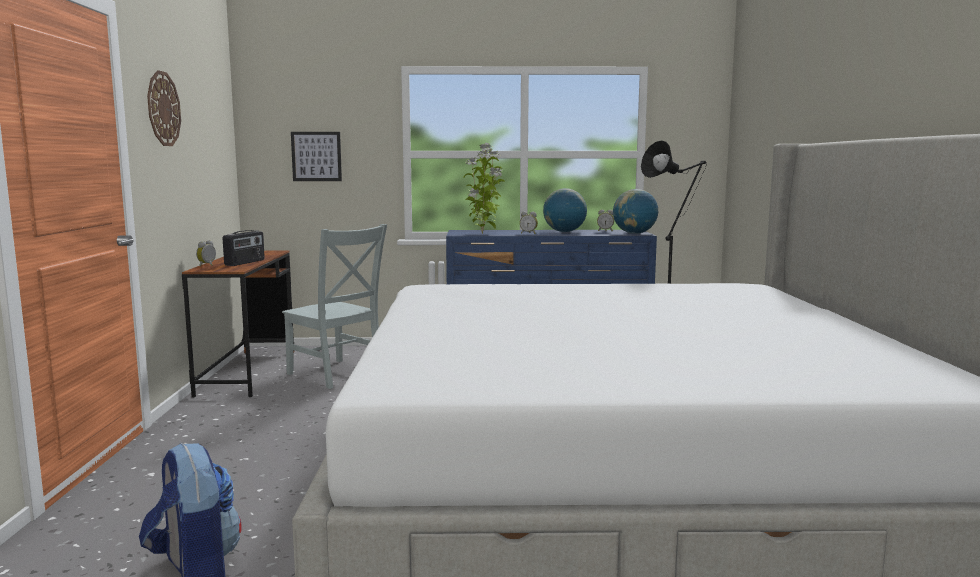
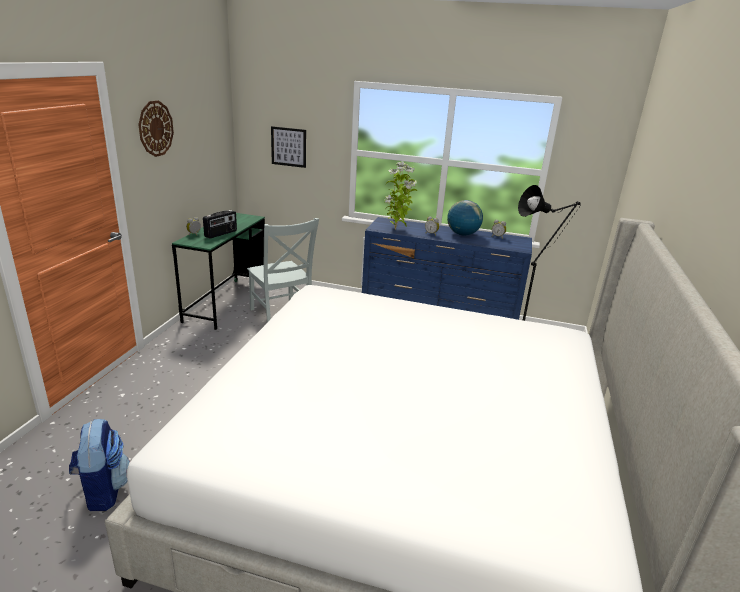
camera: 15 degrees right, 15 degrees up
(248, 372) = (226, 303): brown desk -> green desk
(634, 233) = (516, 246): globe -> none

